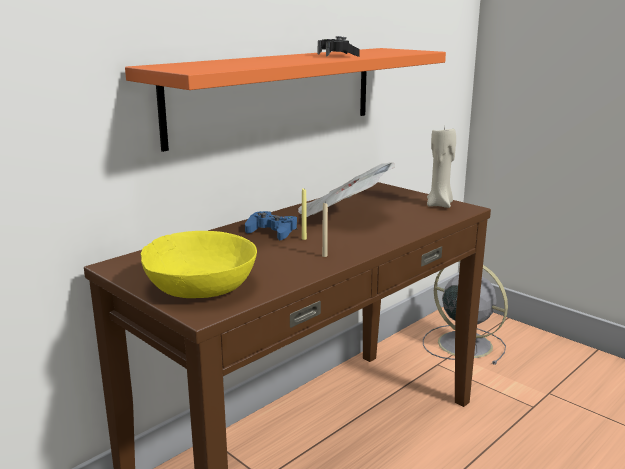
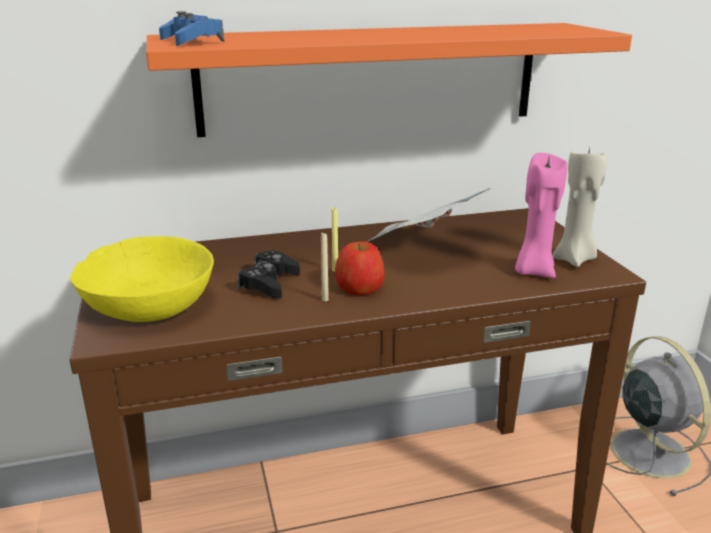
camera: 30 degrees right, 5 degrees up
(272, 231) = (314, 252): blue game controller -> blue game controller (192, 41)
(336, 244) = (360, 287): none -> apple
(337, 55) = (440, 33): black game controller -> black game controller (269, 283)
(426, 215) = (533, 271): none -> pink candle

